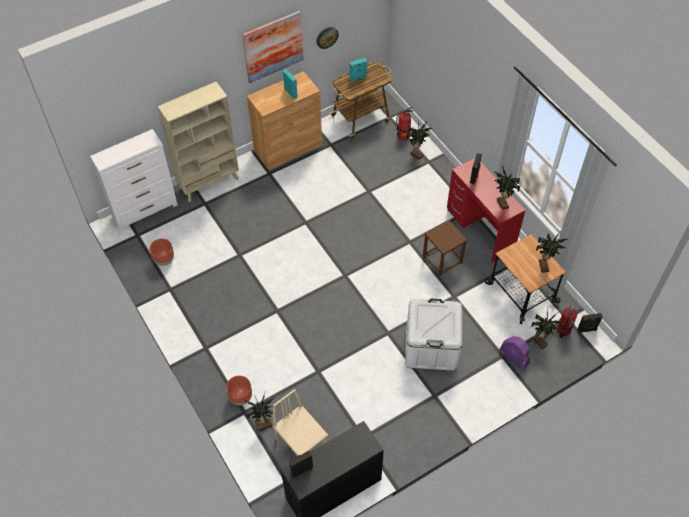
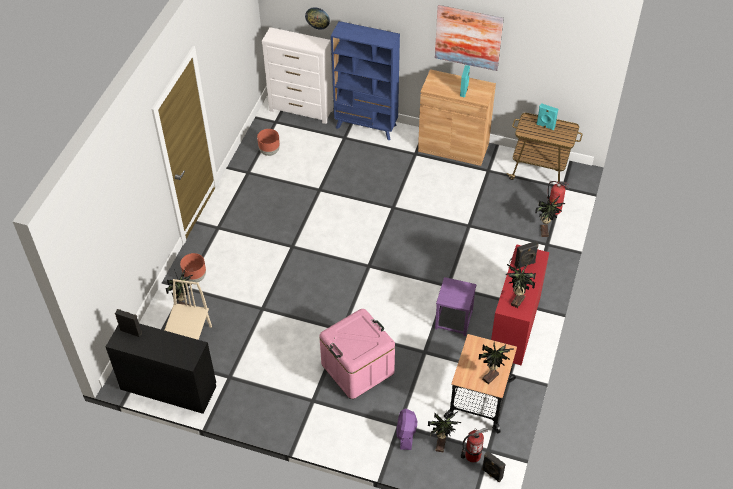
camera: 50 degrees right, 5 degrees down
(209, 182) = (366, 126): beige bookcase -> blue bookcase
(327, 37) = (529, 64): wall clock -> wall clock (317, 17)
(431, 347) = (357, 368): white storage box -> pink storage box
(442, 259) = (453, 319): brown stool -> purple stool

